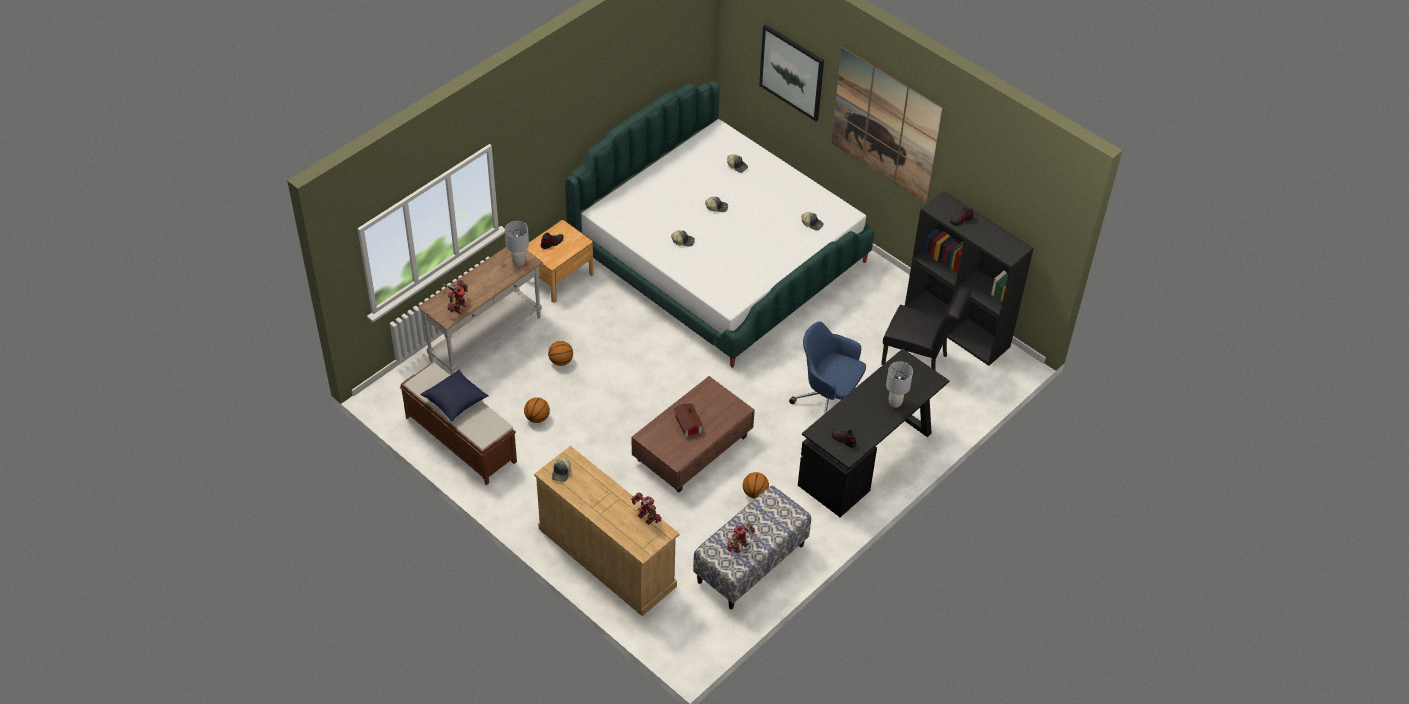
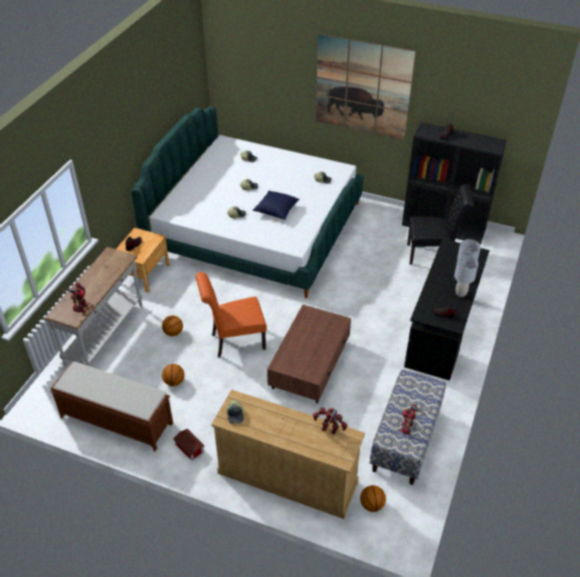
camera: 20 degrees left, 5 degrees down
(455, 402) = (106, 387): blue pillow -> blue pillow (276, 211)
(518, 262) = (118, 260): grey table lamp -> grey table lamp (460, 293)
(623, 394) = (234, 342): none -> orange chair
(687, 424) = (306, 345): toy house -> toy house (189, 448)
(755, 493) = (376, 383): basketball -> basketball (372, 505)
(792, 72) = (275, 74): picture -> none
(828, 400) = (388, 299): blue office chair -> none

